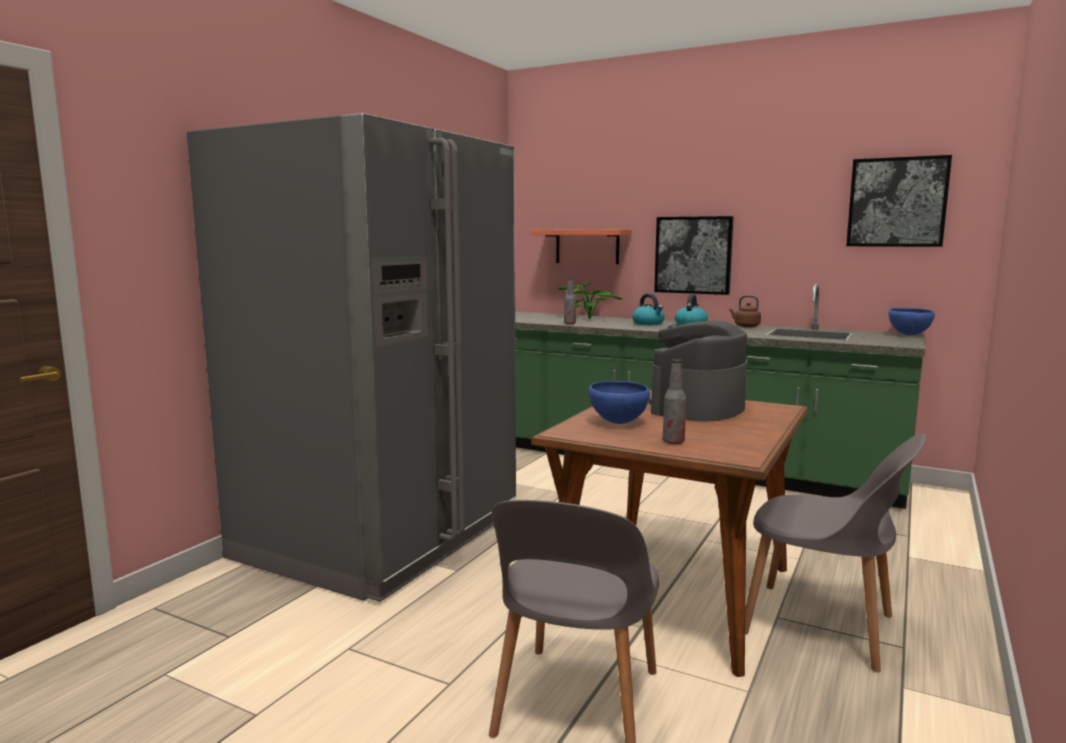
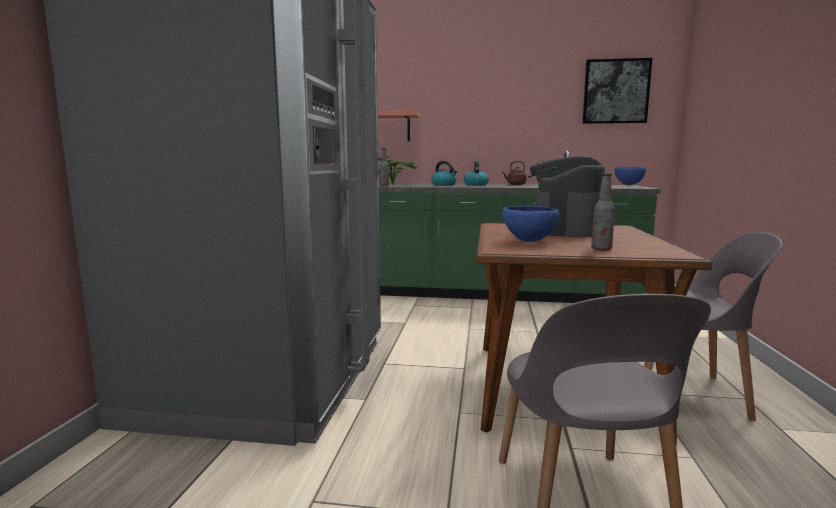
camera: 20 degrees left, 0 degrees up
(693, 255) = (470, 132): picture -> none

